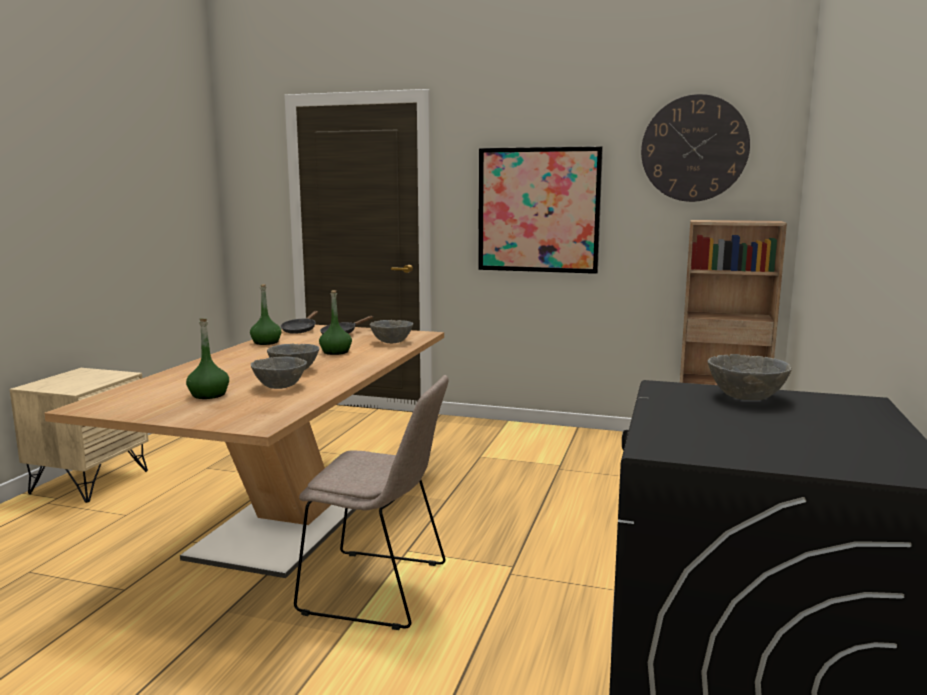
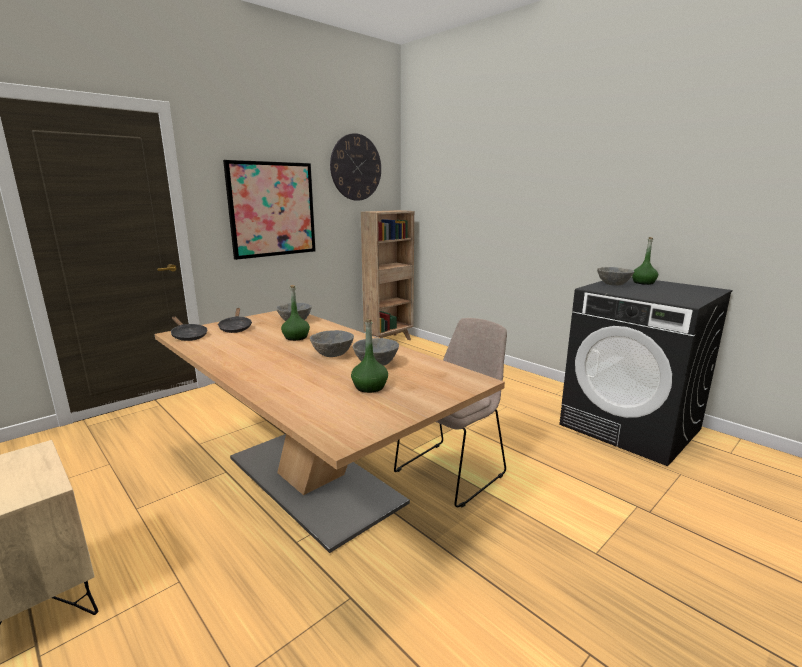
camera: 60 degrees left, 5 degrees up
(266, 342) = (211, 351): green bottle -> green bottle (643, 283)

